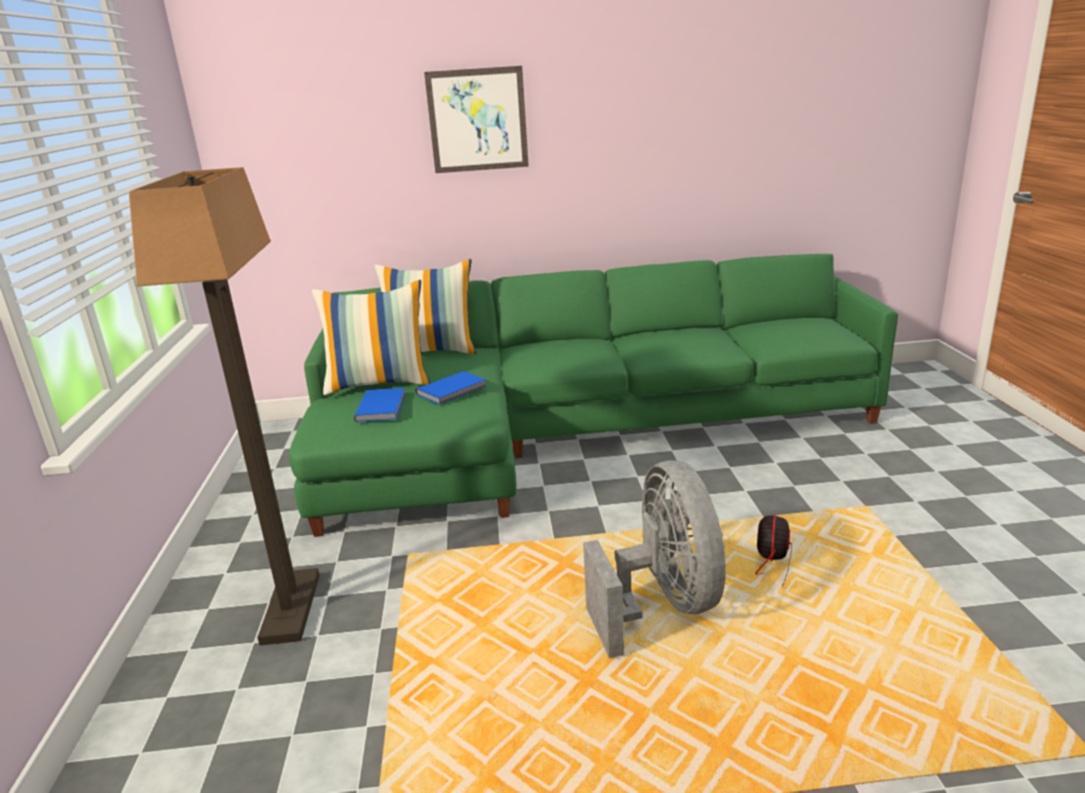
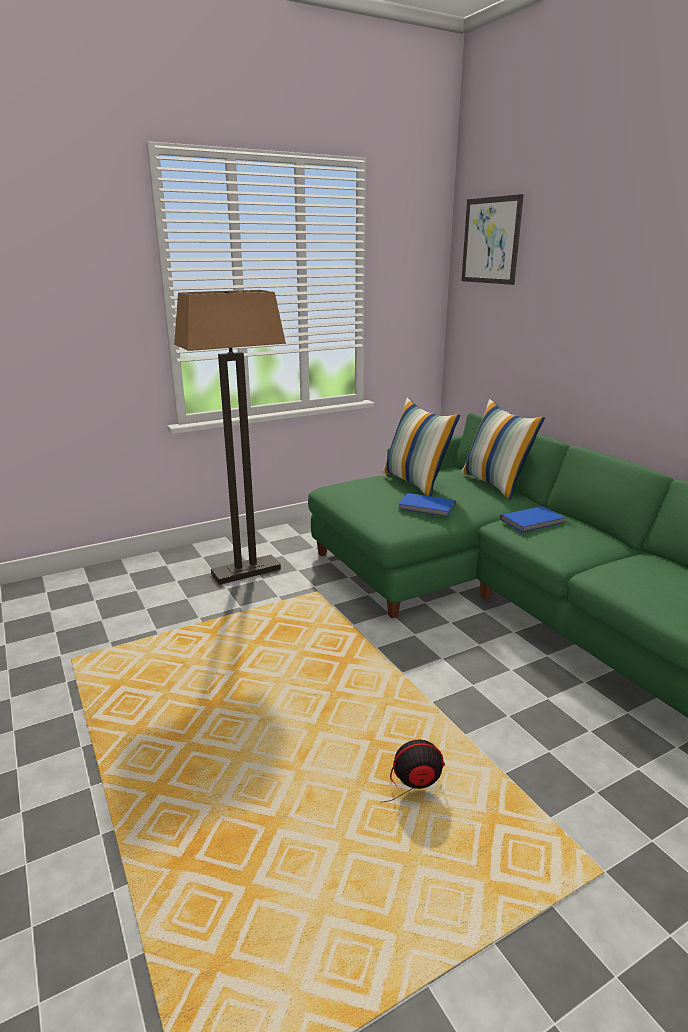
camera: 65 degrees right, 0 degrees up
(382, 407) = (378, 493): blue book -> blue book (533, 521)
(477, 120) = (619, 290): picture -> picture (491, 240)
(663, 605) = (317, 726): grey fan -> none

